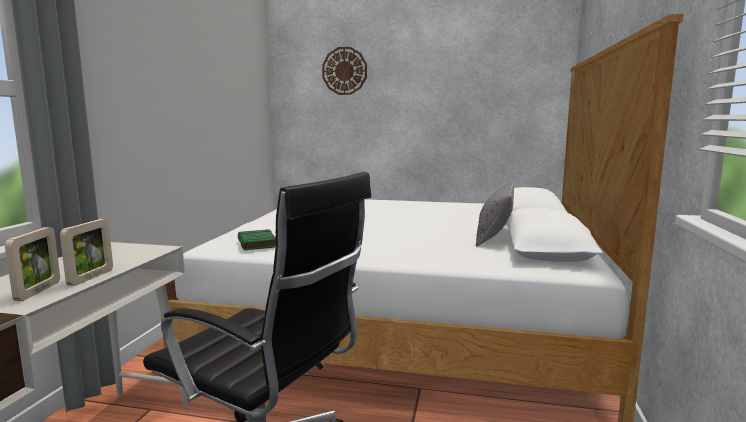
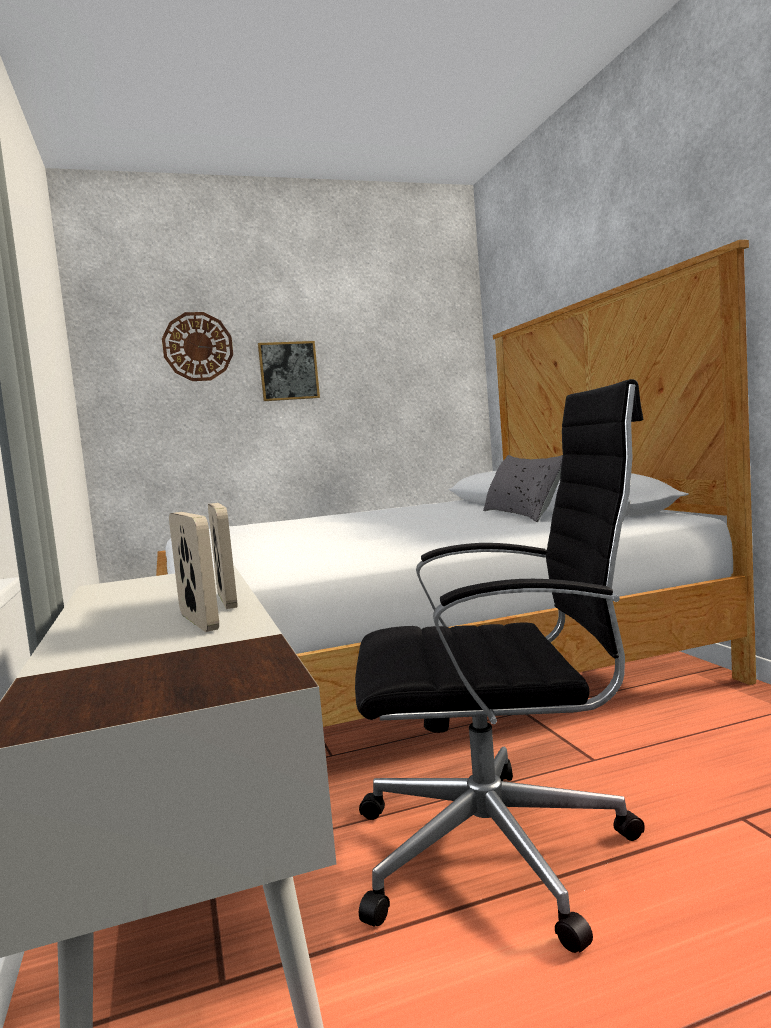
camera: 30 degrees left, 5 degrees down
(257, 243) = (280, 563): green book -> none
(404, 90) = (288, 371): none -> picture

